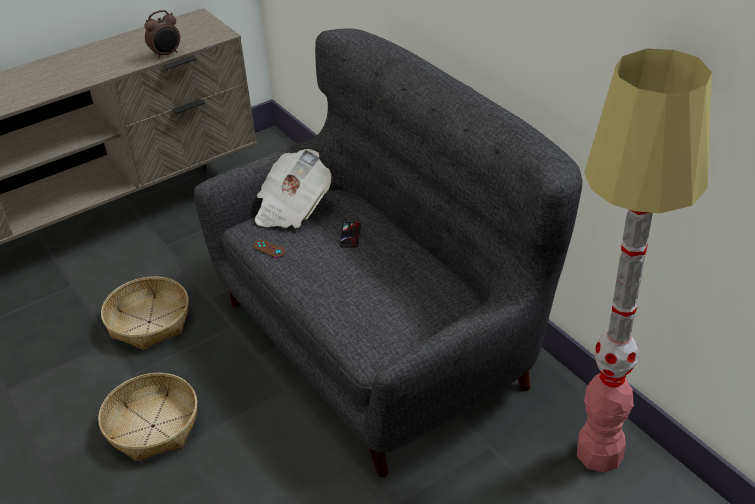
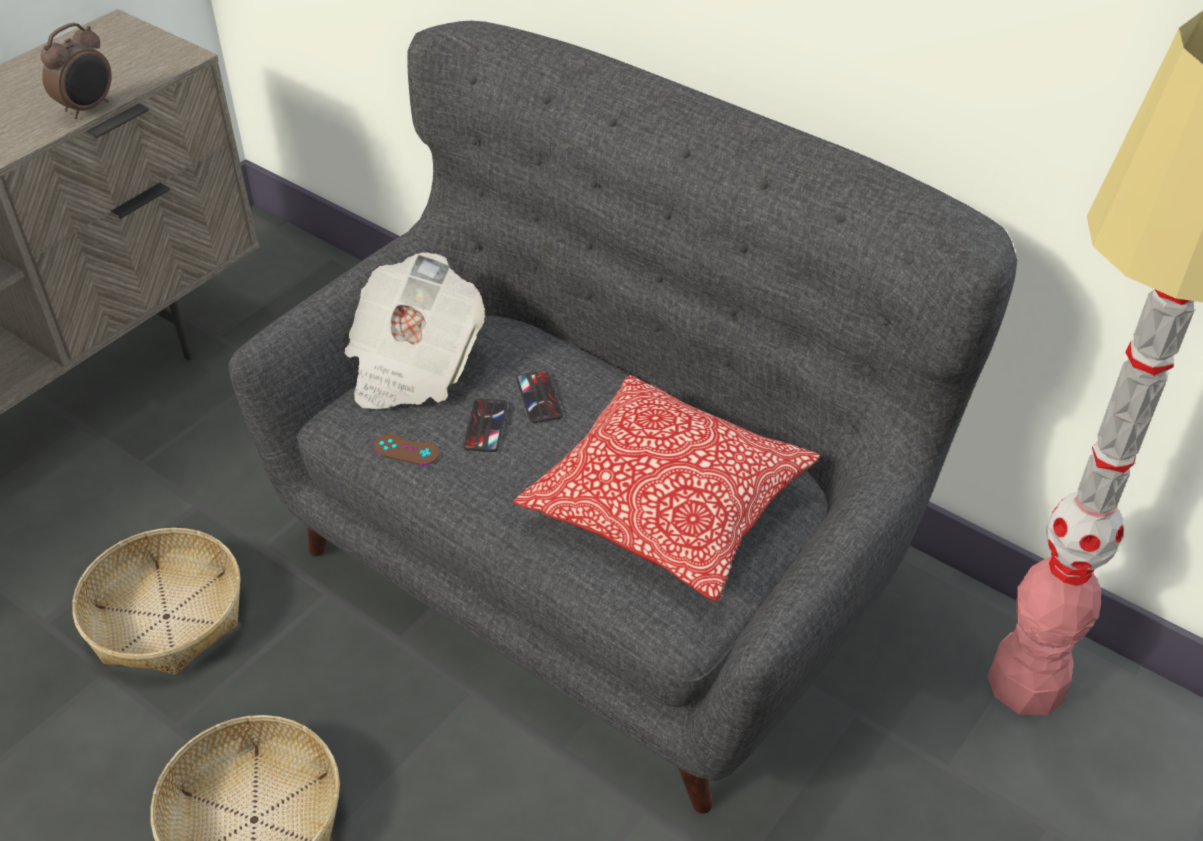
camera: 20 degrees left, 5 degrees up
(315, 244) = (485, 426): none -> phone
(391, 300) = (667, 506): none -> pillow

